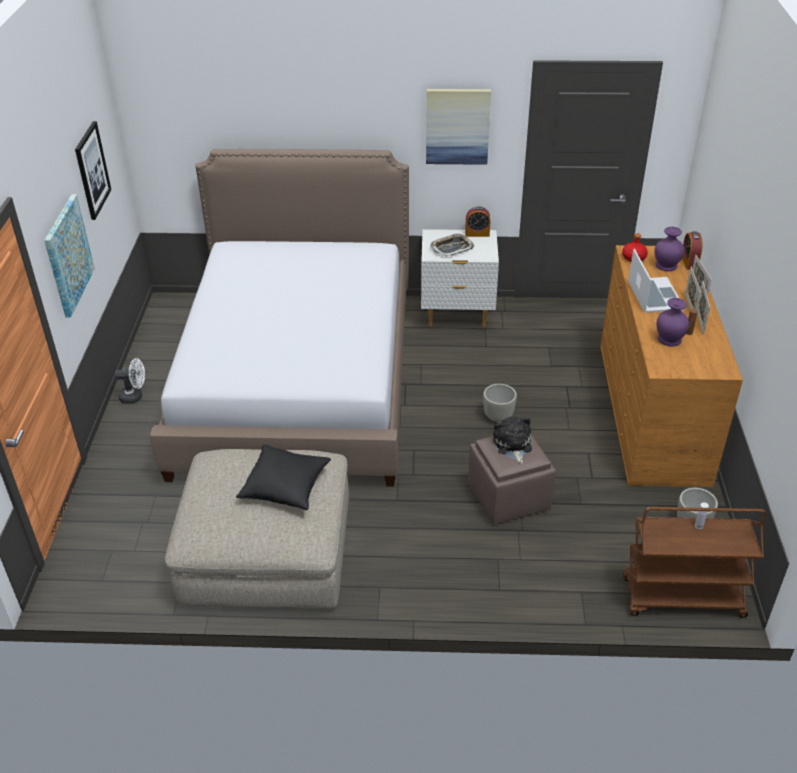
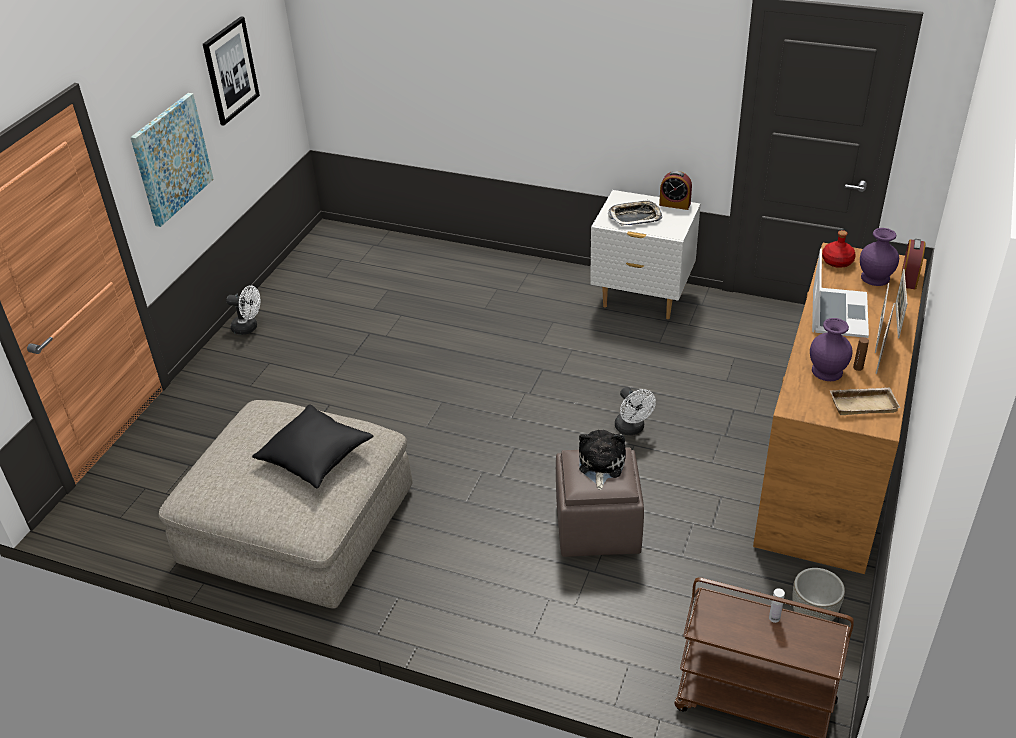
camera: 20 degrees right, 0 degrees up
(298, 381) = (425, 343): bed -> none
(457, 126) = (658, 69): picture -> none
(498, 416) = (632, 429): grey planter -> white fan
(706, 358) = (863, 404): none -> beige tray

